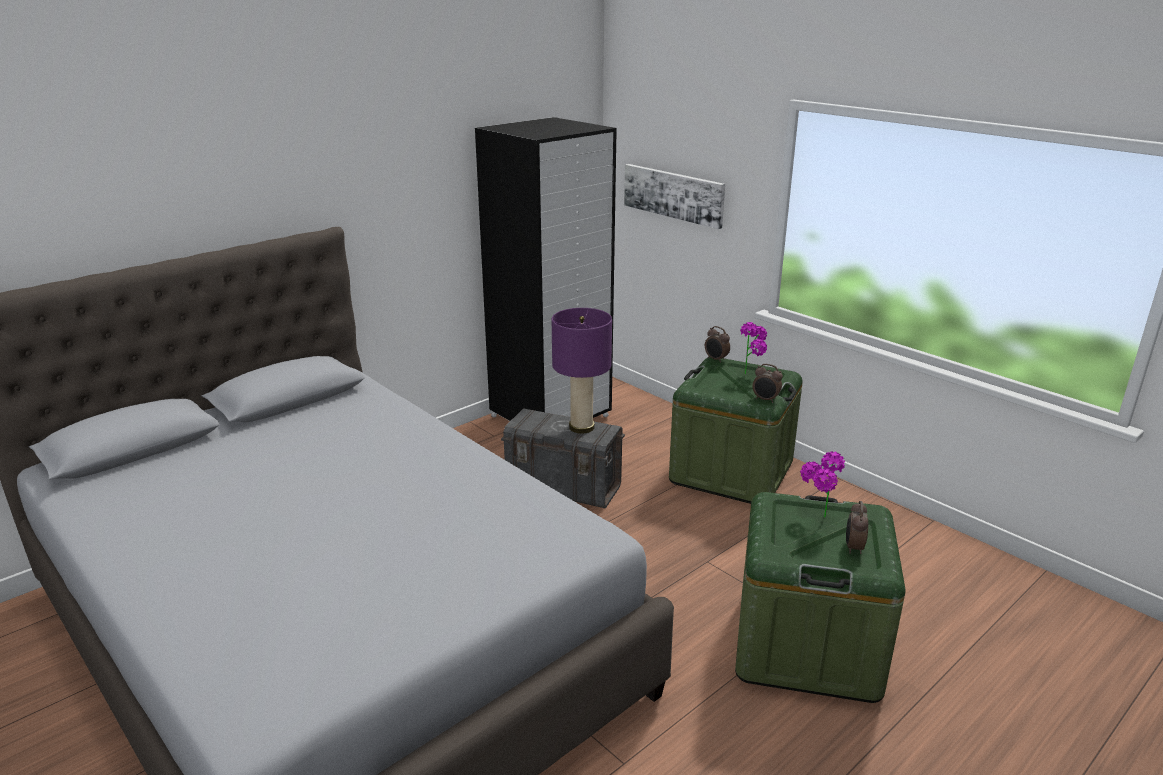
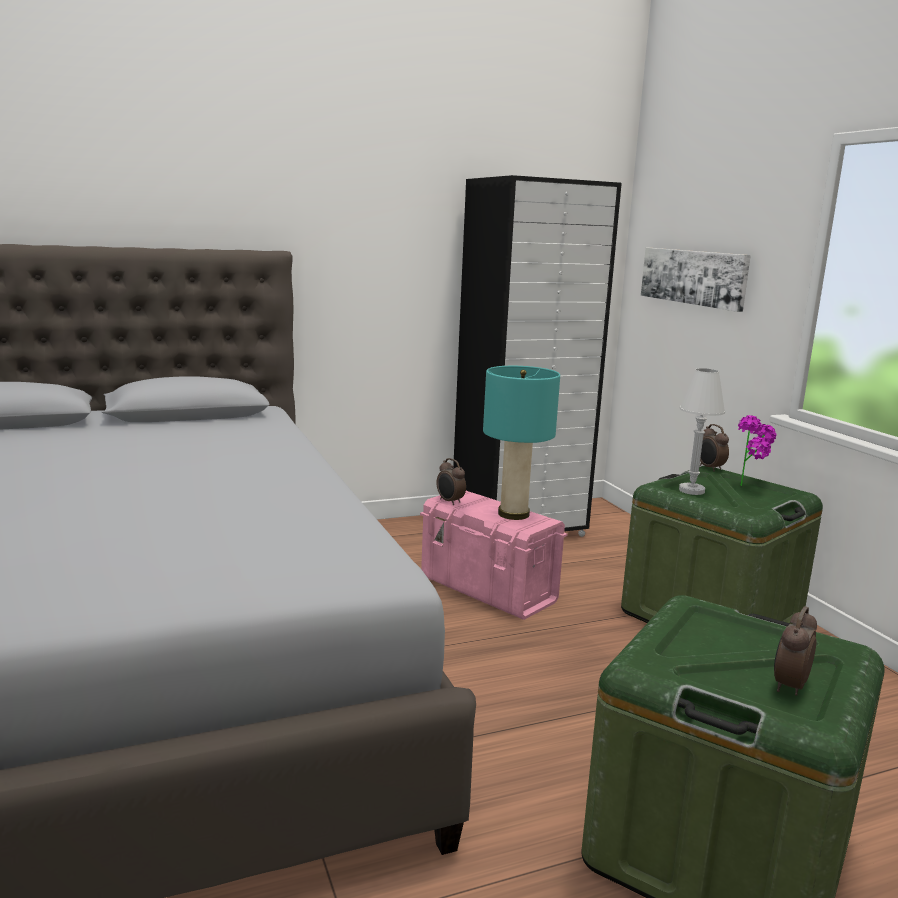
camera: 20 degrees right, 10 degrees down
(564, 487) = (488, 589): grey storage box -> pink storage box
(581, 427) = (513, 514): purple table lamp -> turquoise table lamp
(715, 386) = (691, 490): none -> white table lamp
(765, 400) = (752, 510): alarm clock -> alarm clock (449, 502)
(816, 519) = (748, 640): potted plant -> none

